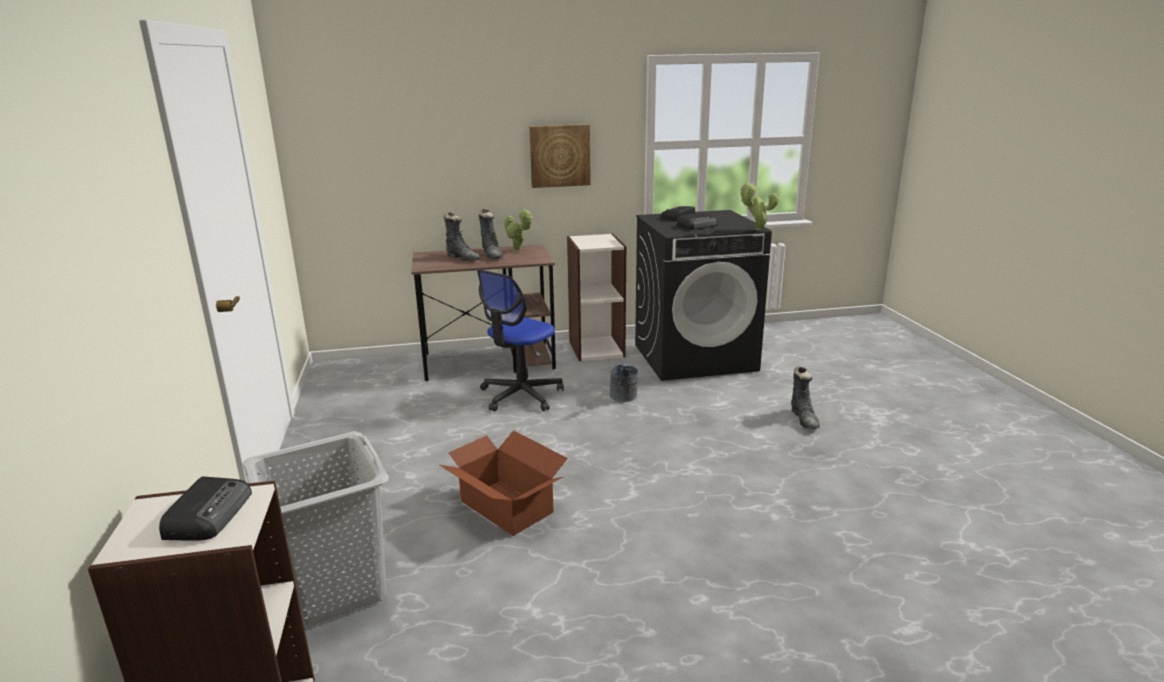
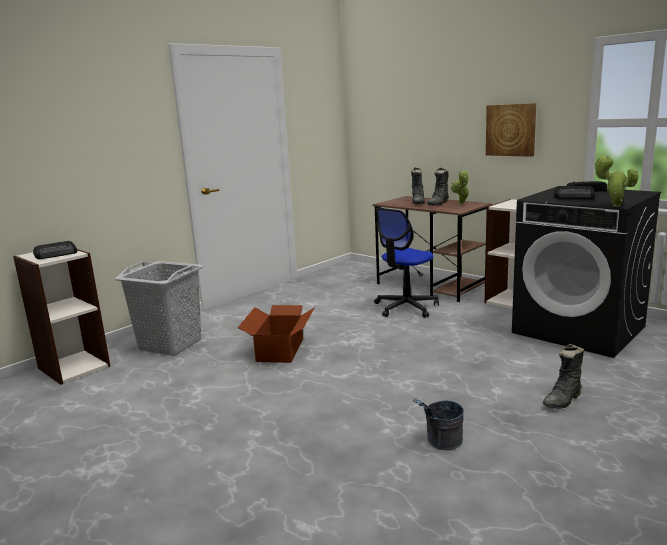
camera: 55 degrees right, 5 degrees down
(521, 395) = (406, 307): office chair -> office chair turned 45 degrees counterclockwise
(624, 398) = (460, 332): grey bucket -> grey bucket (440, 443)

